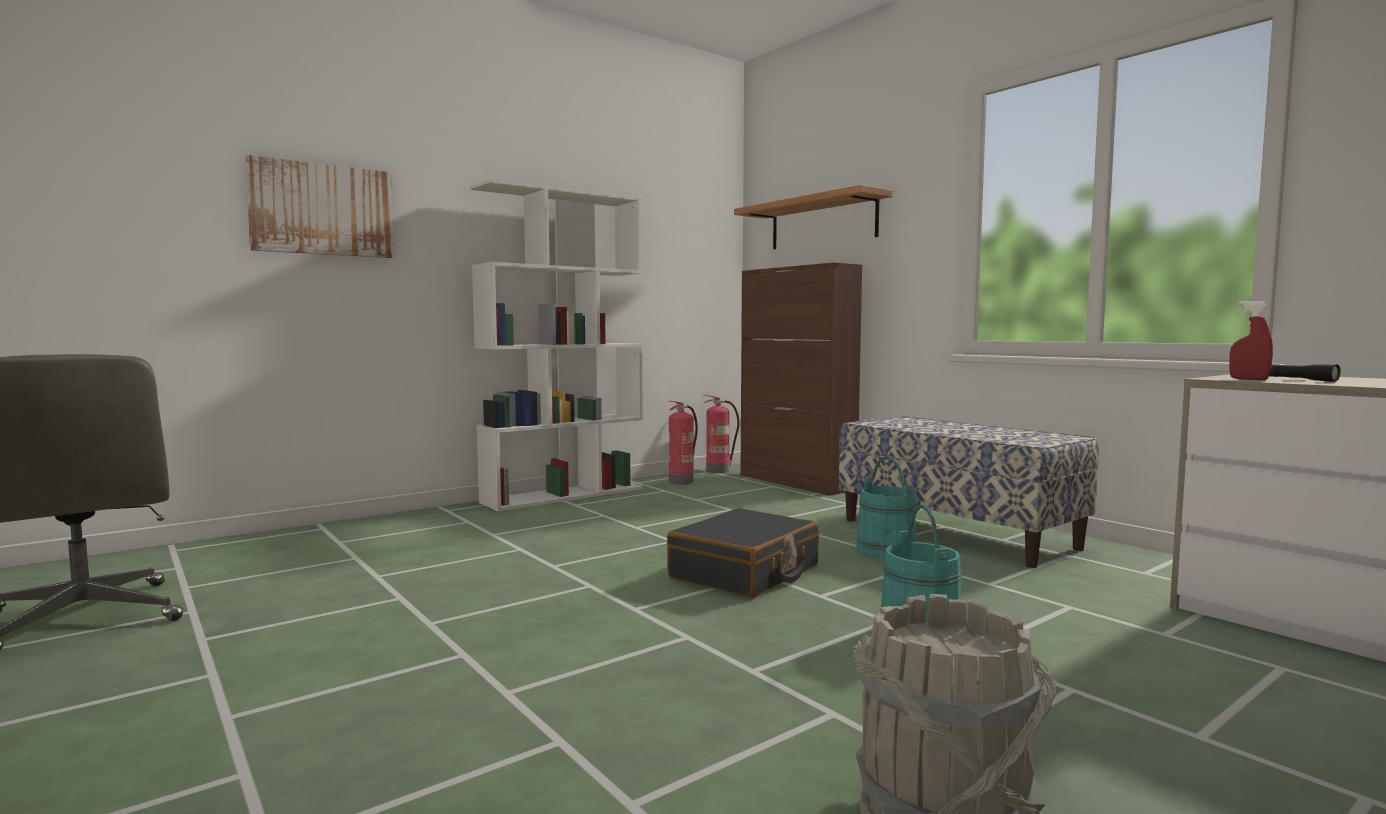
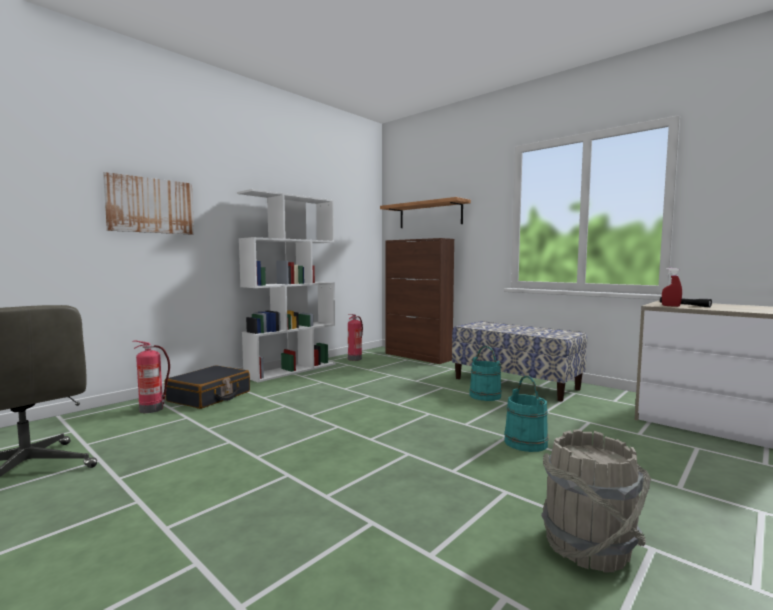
camera: 10 degrees left, 0 degrees up
(719, 470) = (372, 351): fire extinguisher -> fire extinguisher (152, 409)
(745, 572) = (419, 413): black suitcase -> black suitcase (209, 397)

